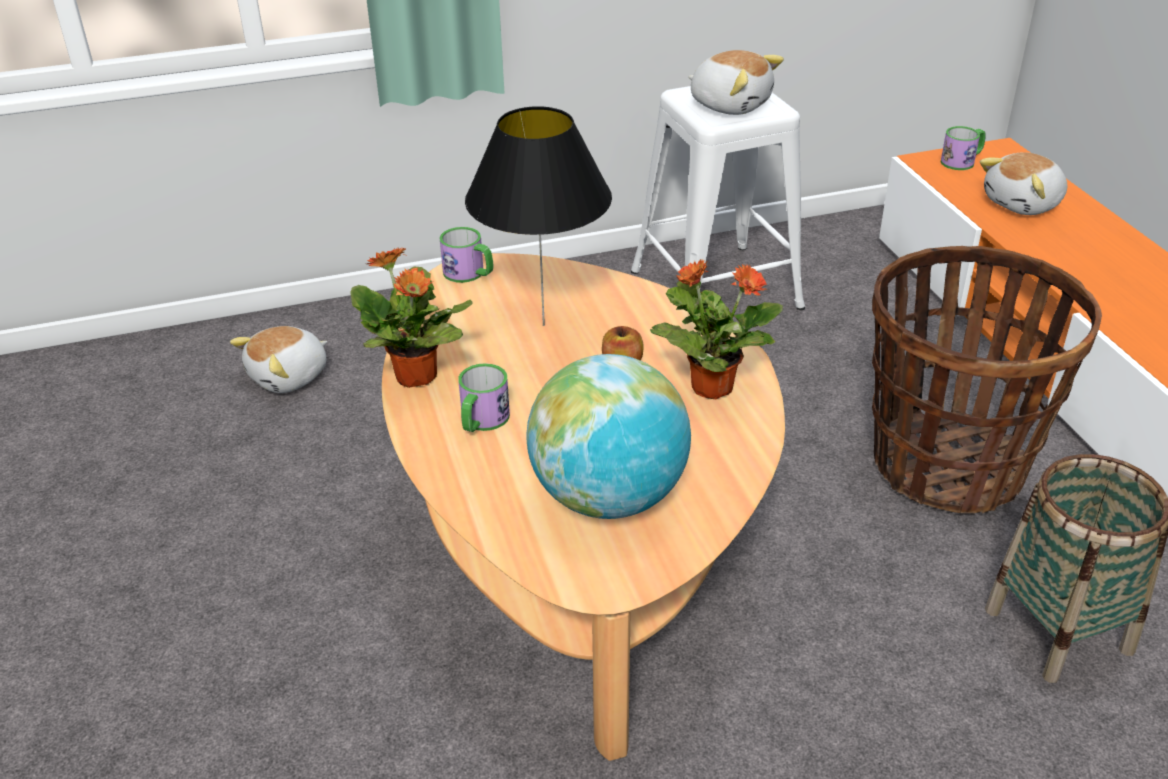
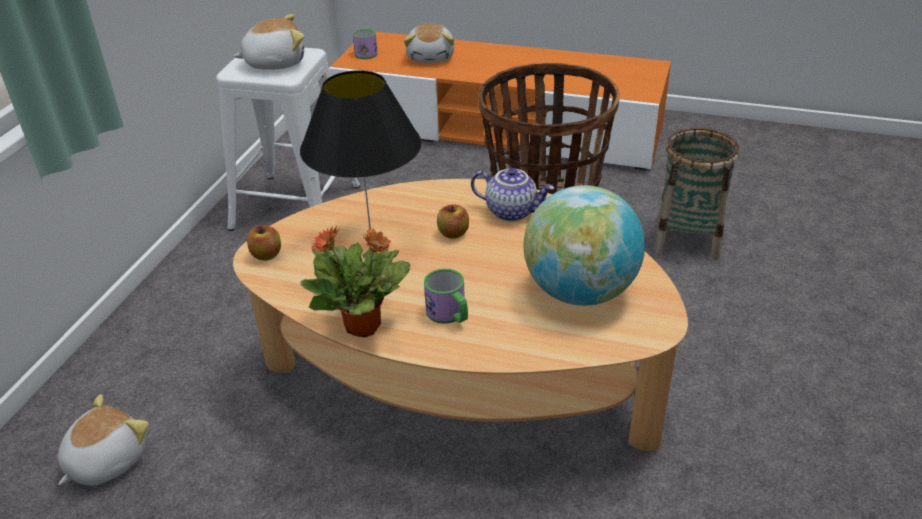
camera: 55 degrees left, 0 degrees up
(290, 377) = (105, 461): plush toy -> plush toy turned 135 degrees counterclockwise
(469, 274) = (266, 255): mug -> apple
(710, 386) = (512, 211): potted plant -> teapot

